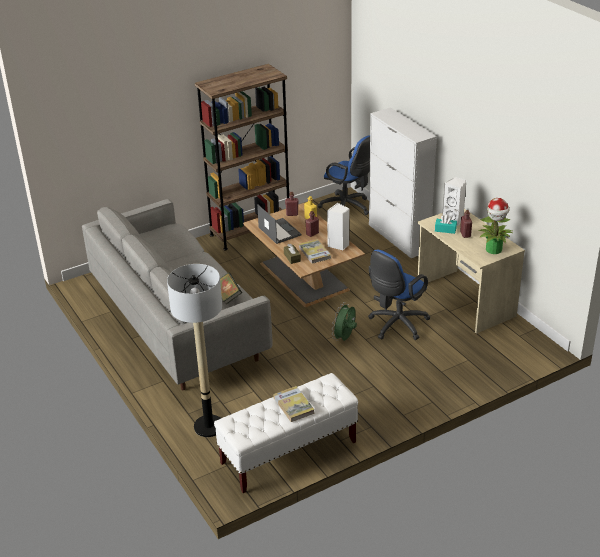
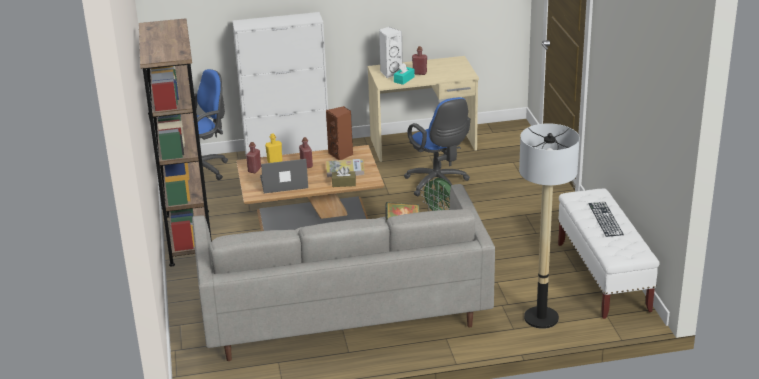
camera: 70 degrees left, 5 degrees down
(293, 405) = (605, 219): book -> keyboard
(339, 245) = (341, 155): white speaker -> brown speaker
(494, 250) = (455, 67): potted plant -> none

